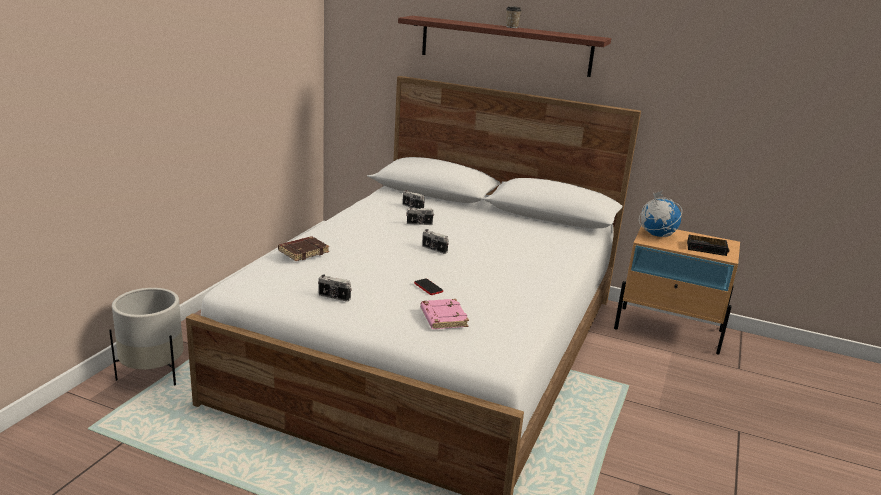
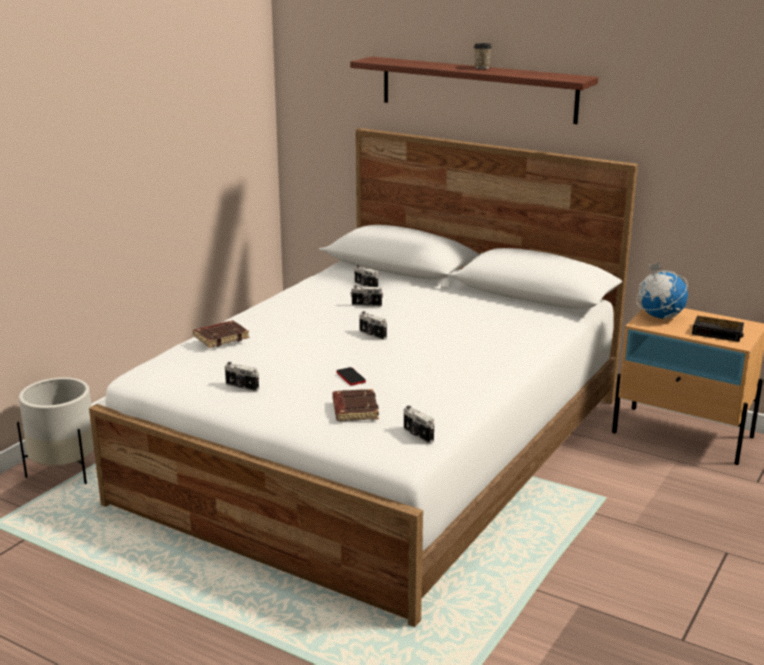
camera: 10 degrees right, 0 degrees up
(442, 318) = (354, 409): pink book -> brown book
(506, 341) = (417, 435): none -> camera

